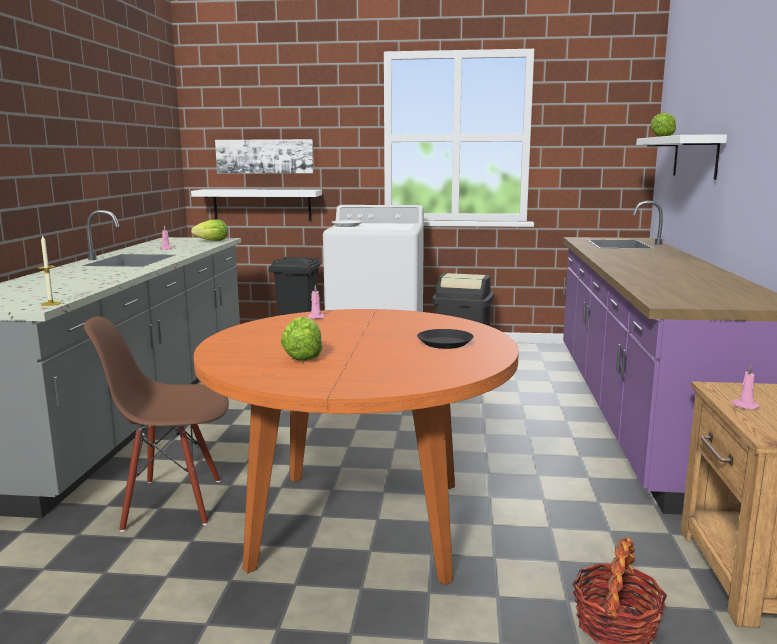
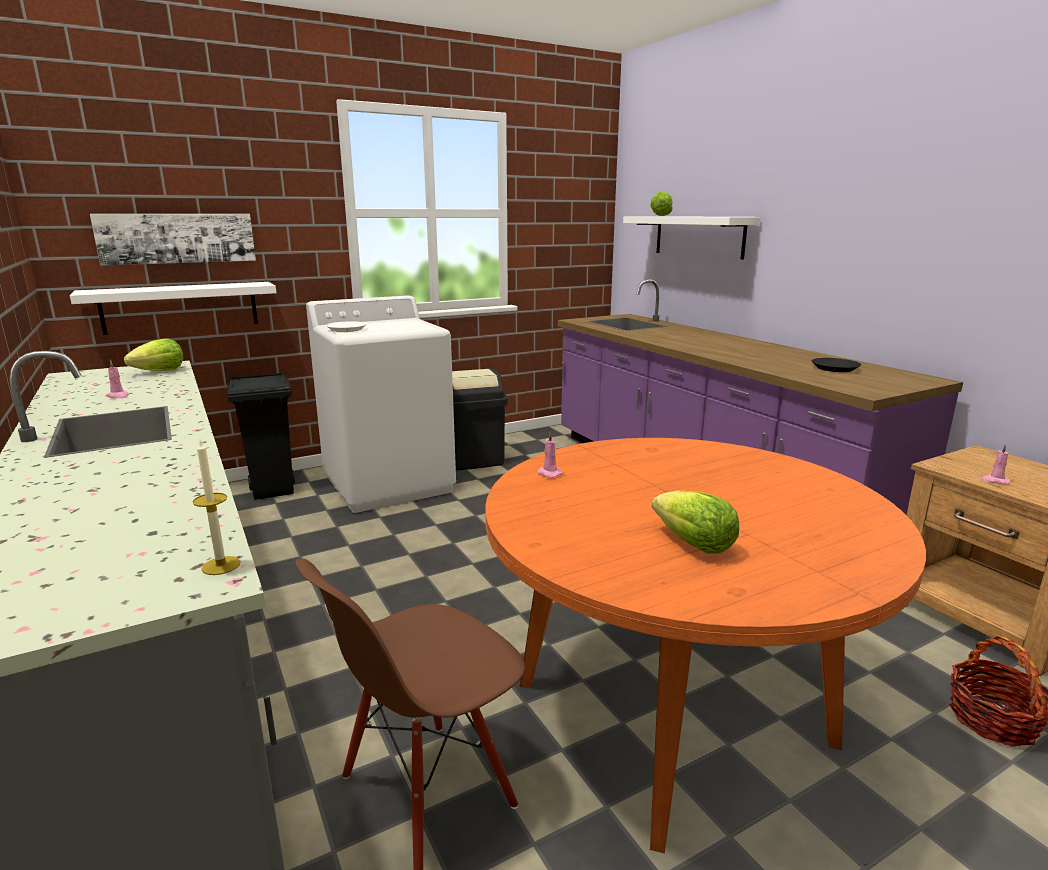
camera: 35 degrees left, 5 degrees up
(445, 343) = (762, 479): black plate -> black plate (835, 368)

